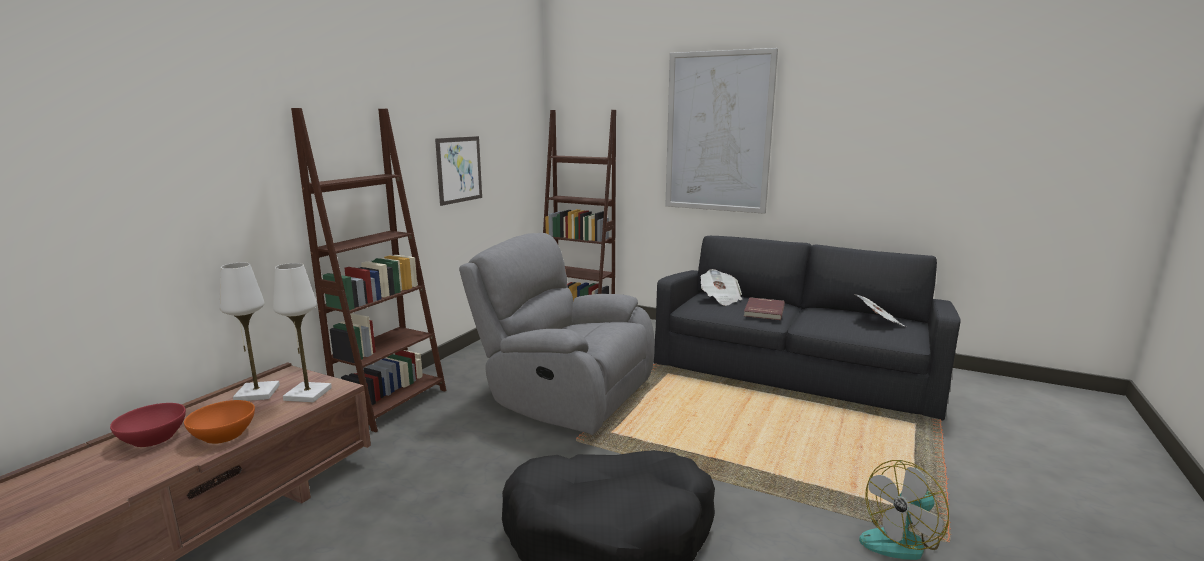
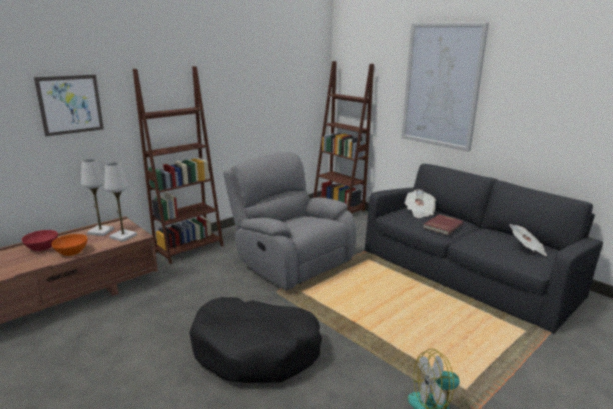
camera: 20 degrees right, 5 degrees up
(459, 169) = (253, 104): picture -> picture (70, 104)

